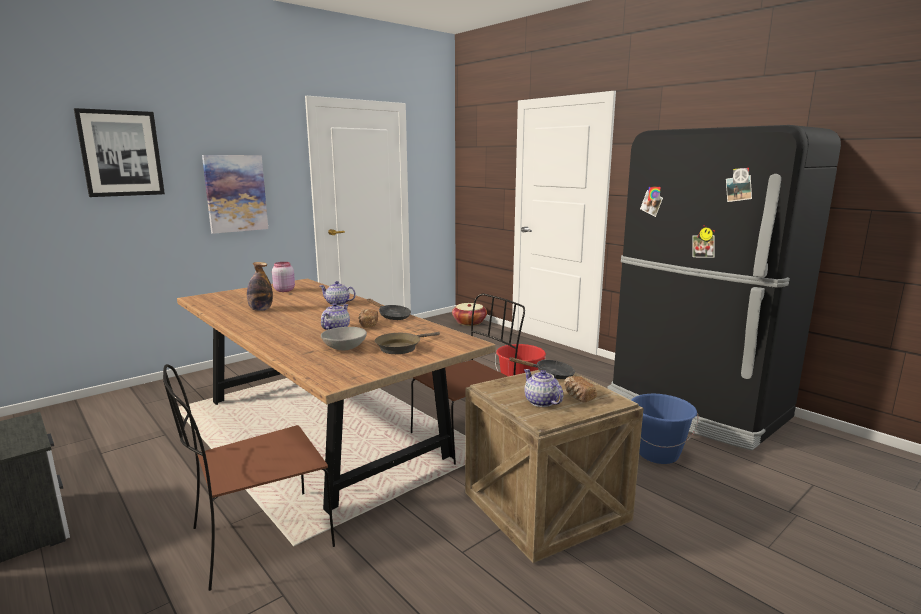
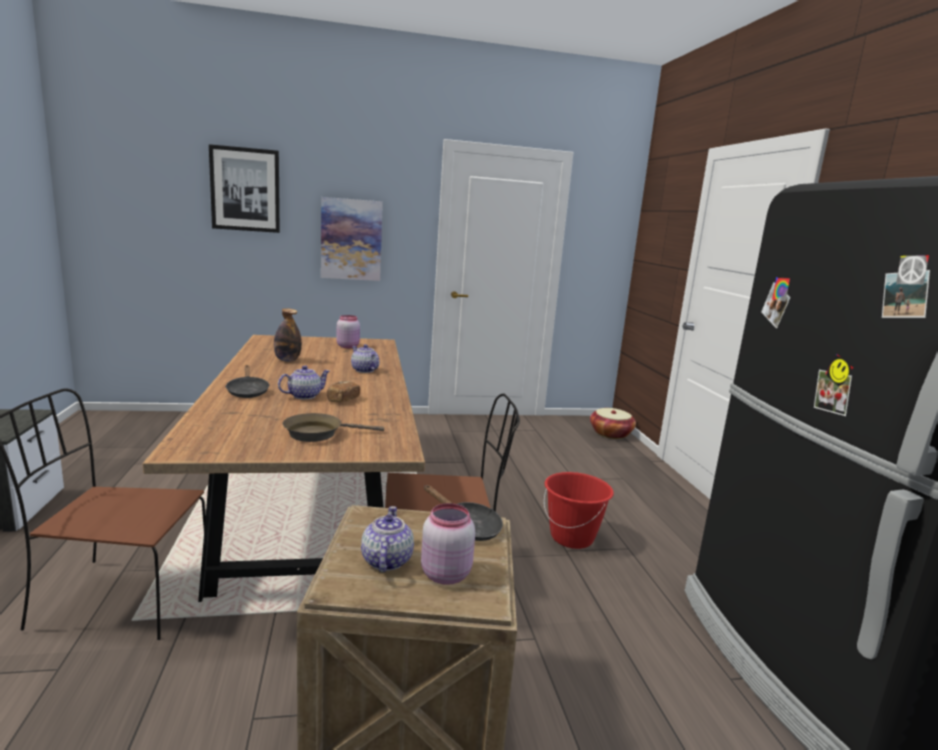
camera: 30 degrees right, 0 degrees up
(344, 348) = (268, 417): grey bowl -> none
(392, 316) = (385, 397): black frying pan -> black frying pan (247, 391)
(578, 397) = (445, 573): bread -> pink jar
(658, 454) = (668, 714): blue bucket -> none

